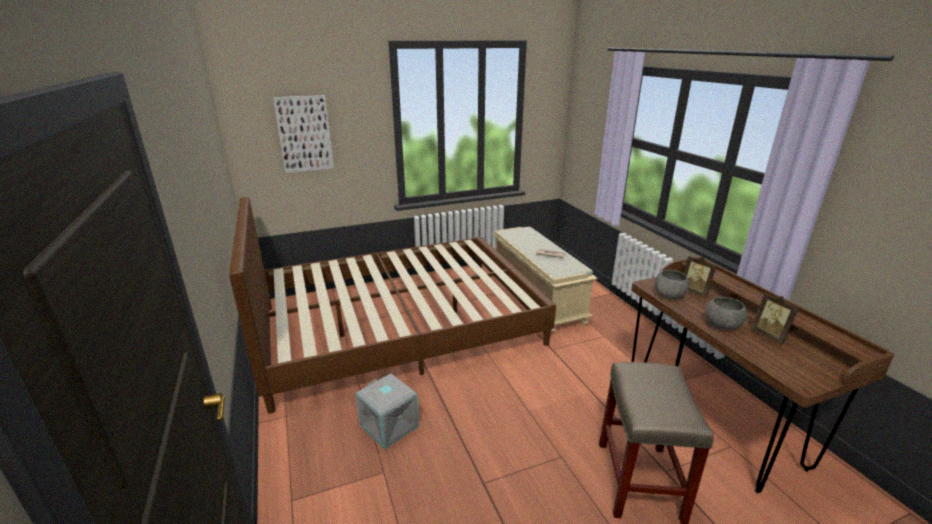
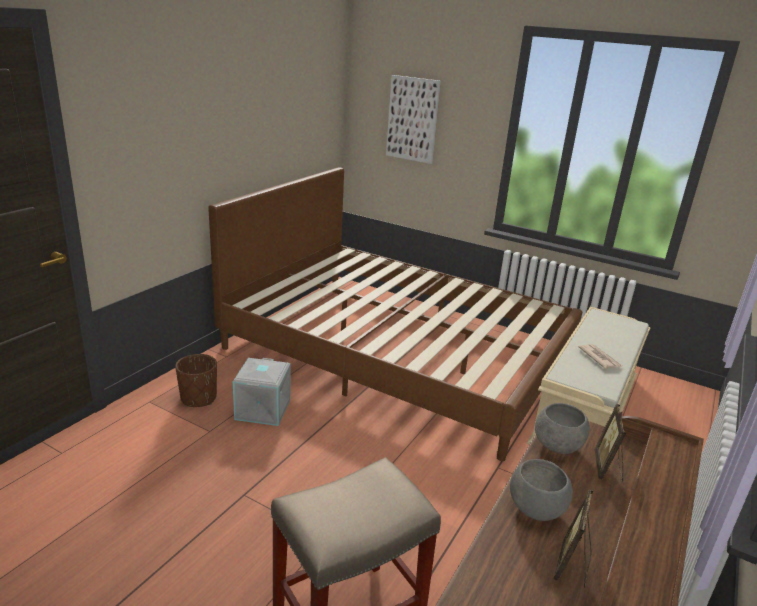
camera: 50 degrees right, 0 degrees up
(328, 461) = (198, 398): none -> brown planter

